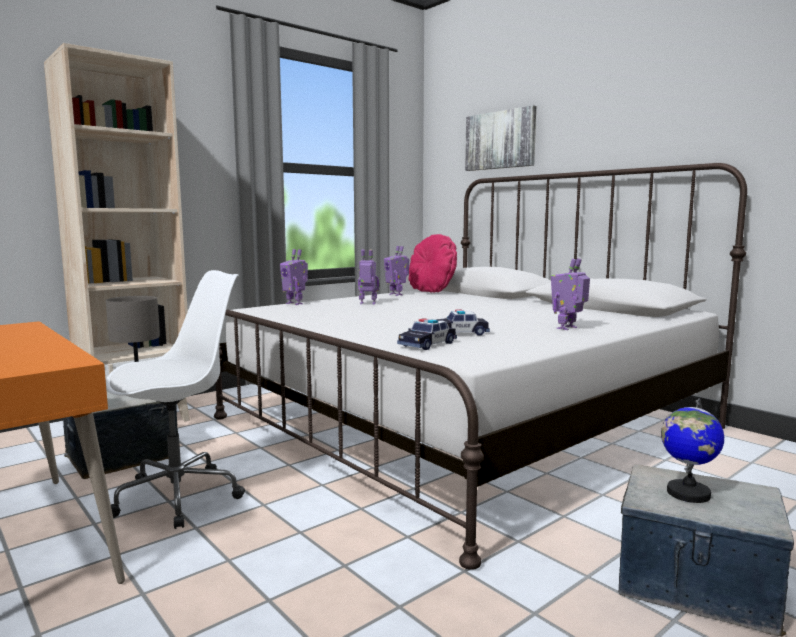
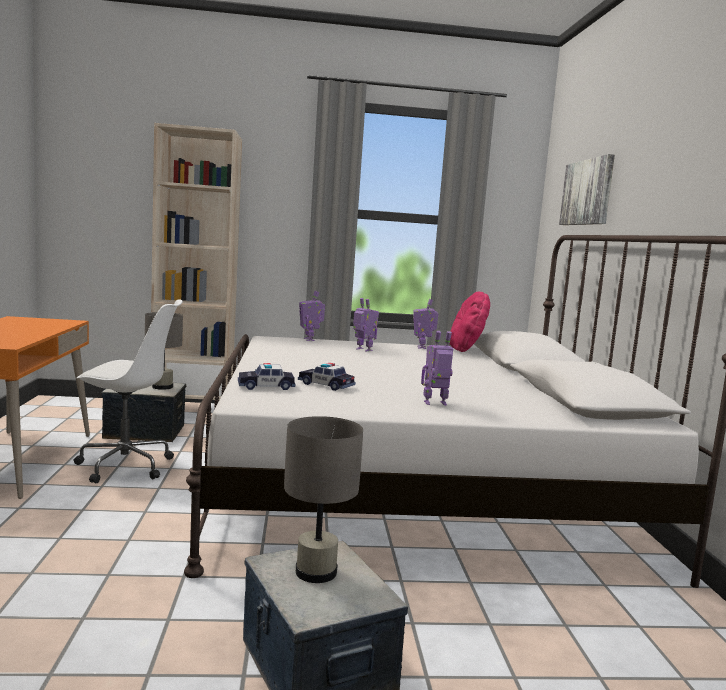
camera: 35 degrees right, 0 degrees up
(687, 493) = (315, 572): globe -> grey table lamp

